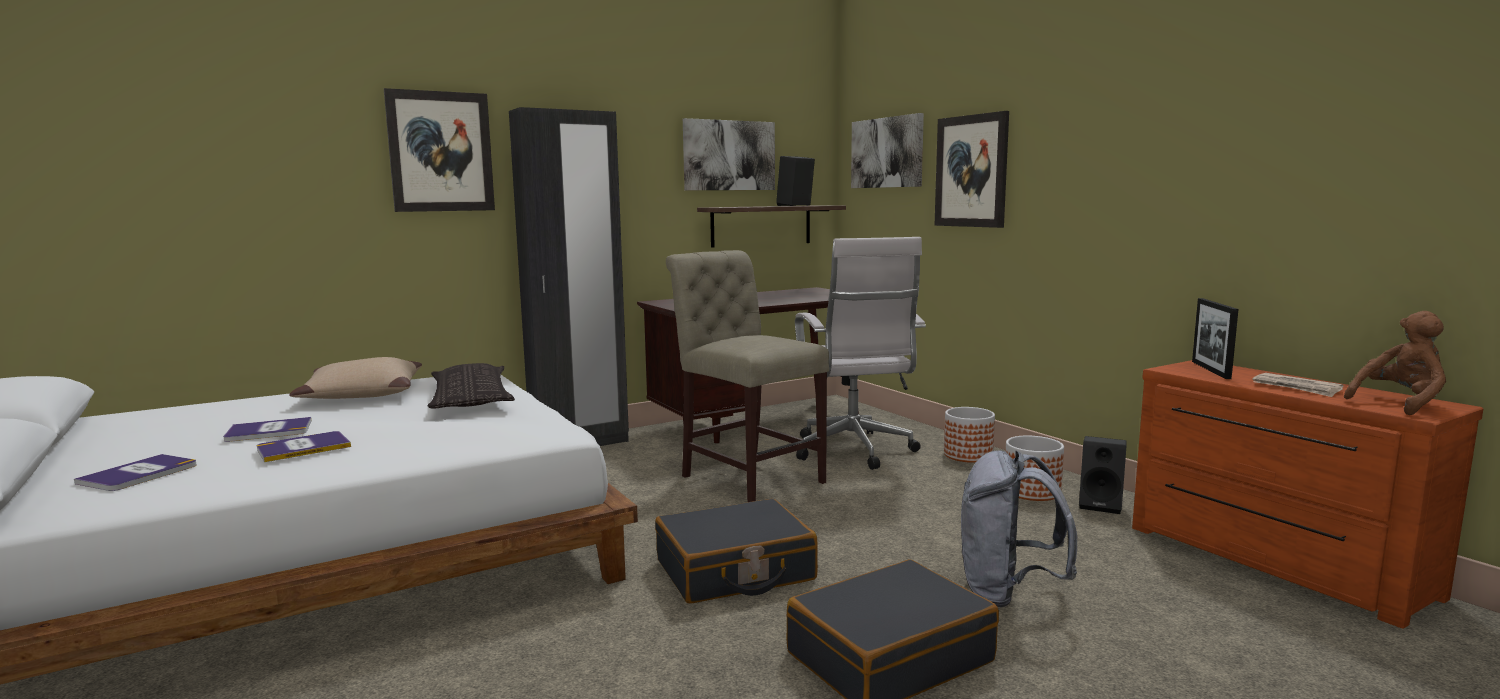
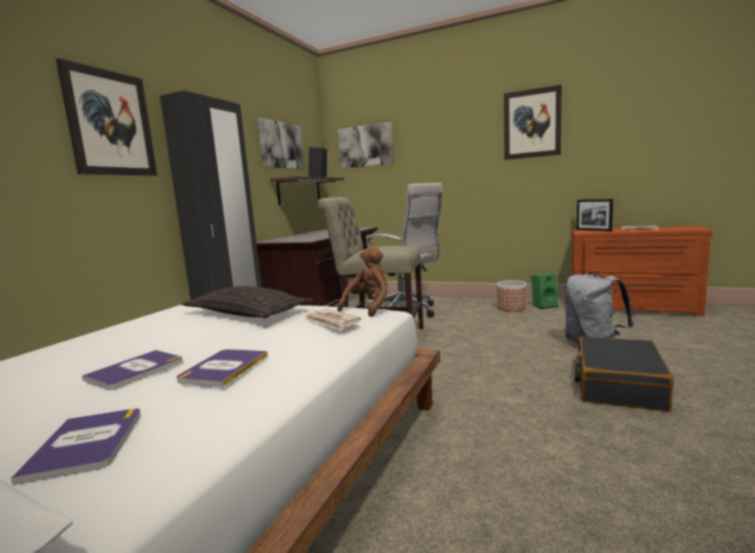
camera: 35 degrees left, 0 degrees up
(362, 394) = (133, 332): beige pillow -> none
(471, 429) = (332, 322): none -> newspaper
(735, 571) = (475, 378): black suitcase -> none
(968, 455) = (456, 302): planter -> none
(971, 171) = (429, 152): picture -> picture (532, 124)
(1101, 505) = (544, 306): black speaker -> green speaker
(1400, 403) = (681, 228): brown plush toy -> brown plush toy (369, 308)

